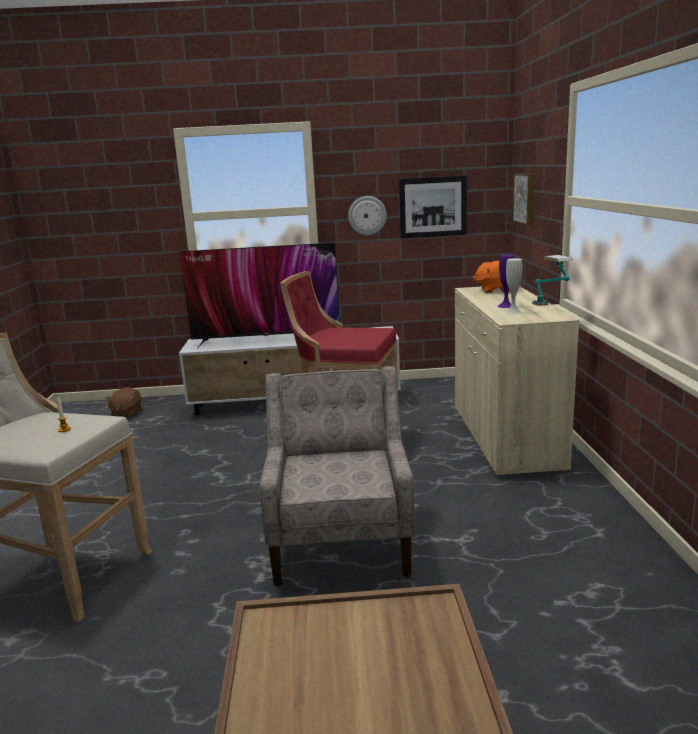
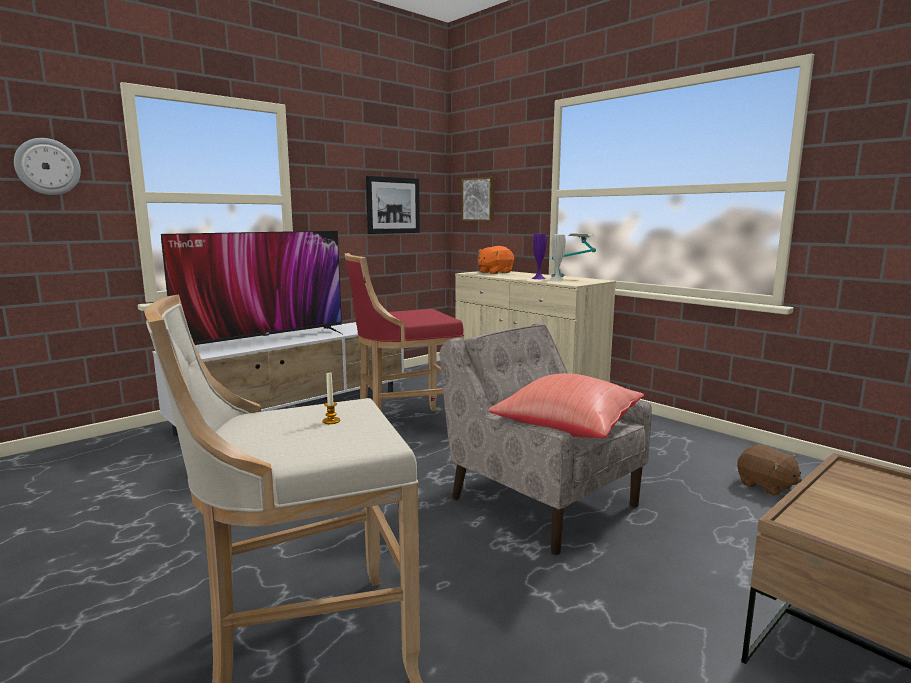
camera: 40 degrees left, 5 degrees down
(126, 413) = (70, 464): brown plush toy -> brown plush toy (766, 486)
(323, 478) = (566, 428): none -> red pillow
(367, 215) = (338, 209): wall clock -> wall clock (47, 167)

